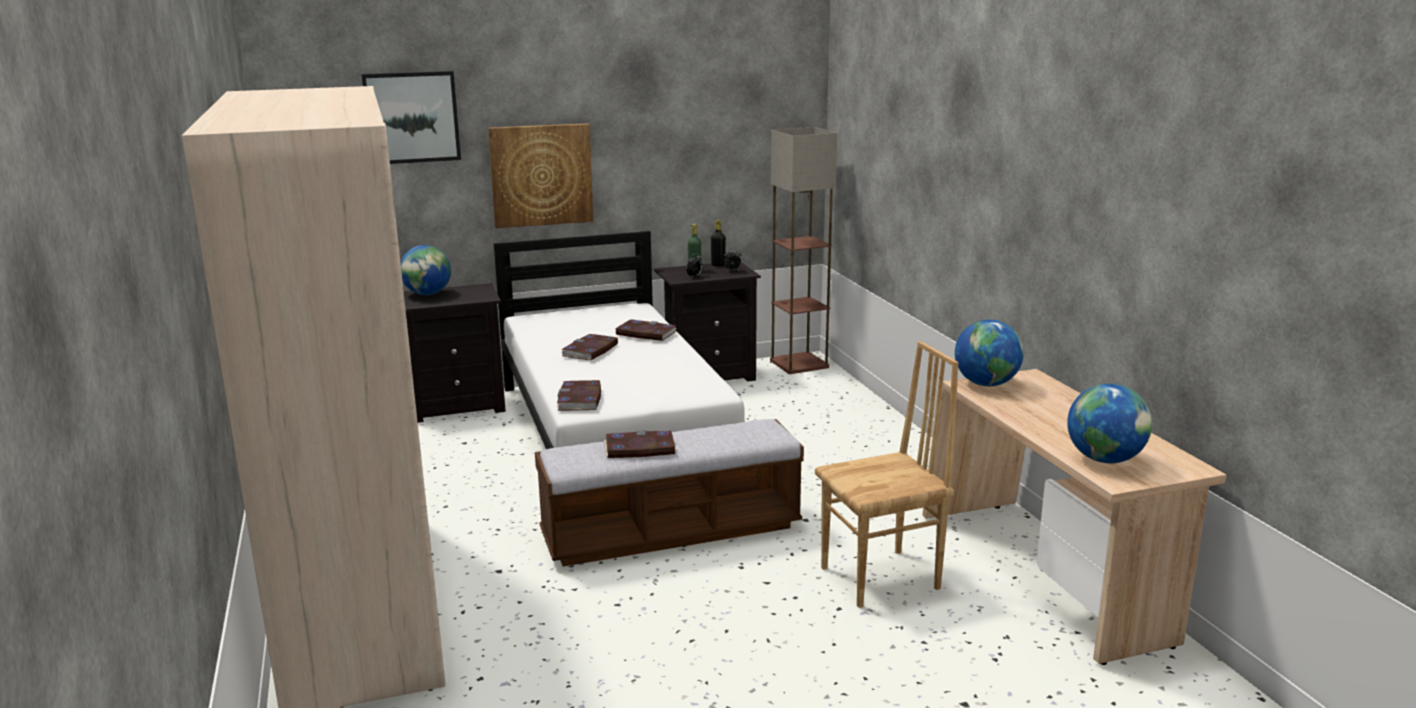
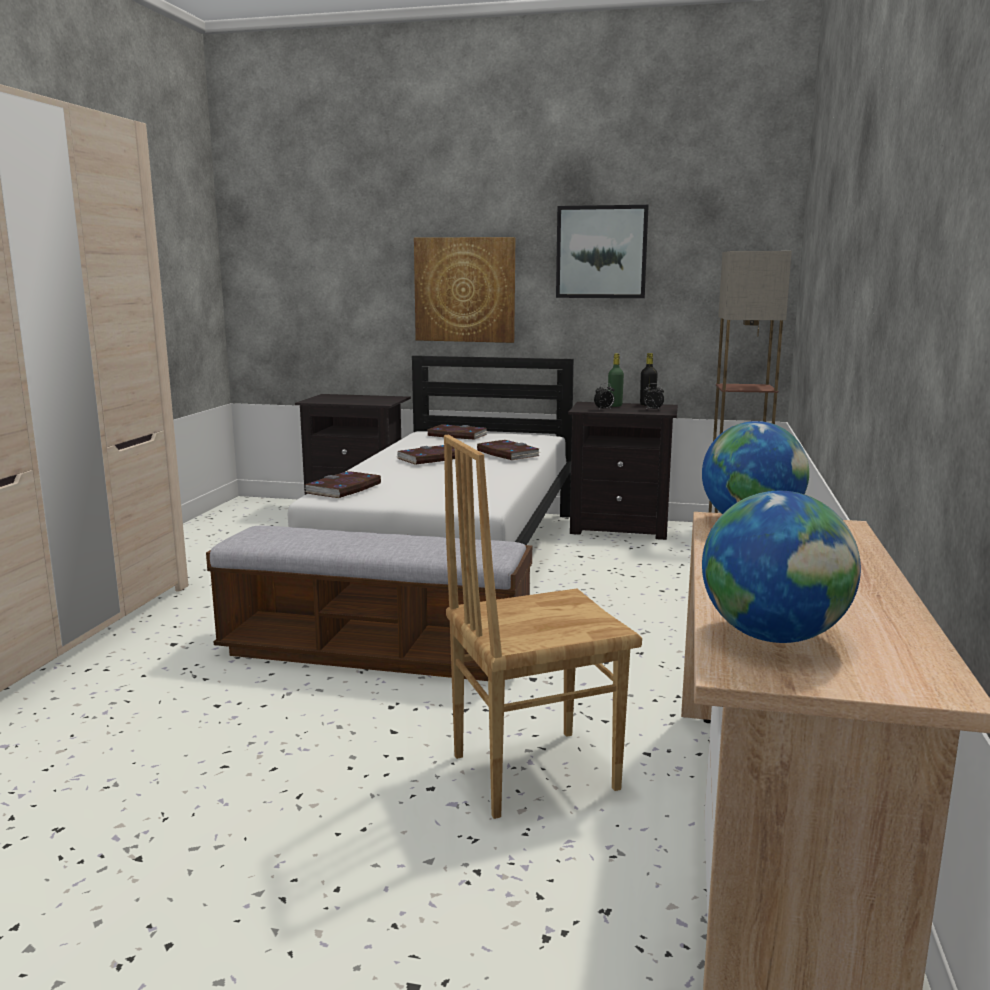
camera: 30 degrees right, 5 degrees down
(412, 117) = (347, 224): picture -> picture (601, 252)
(427, 294) = (342, 397): globe -> none
(639, 448) = (331, 539): book -> book (457, 435)
(881, 579) = (532, 771): brown chair -> brown chair turned 150 degrees clockwise

